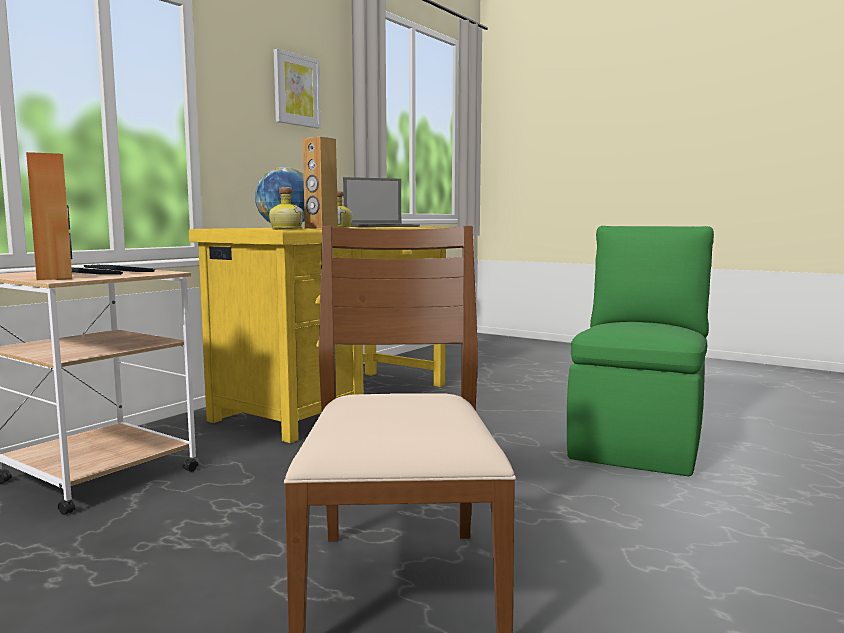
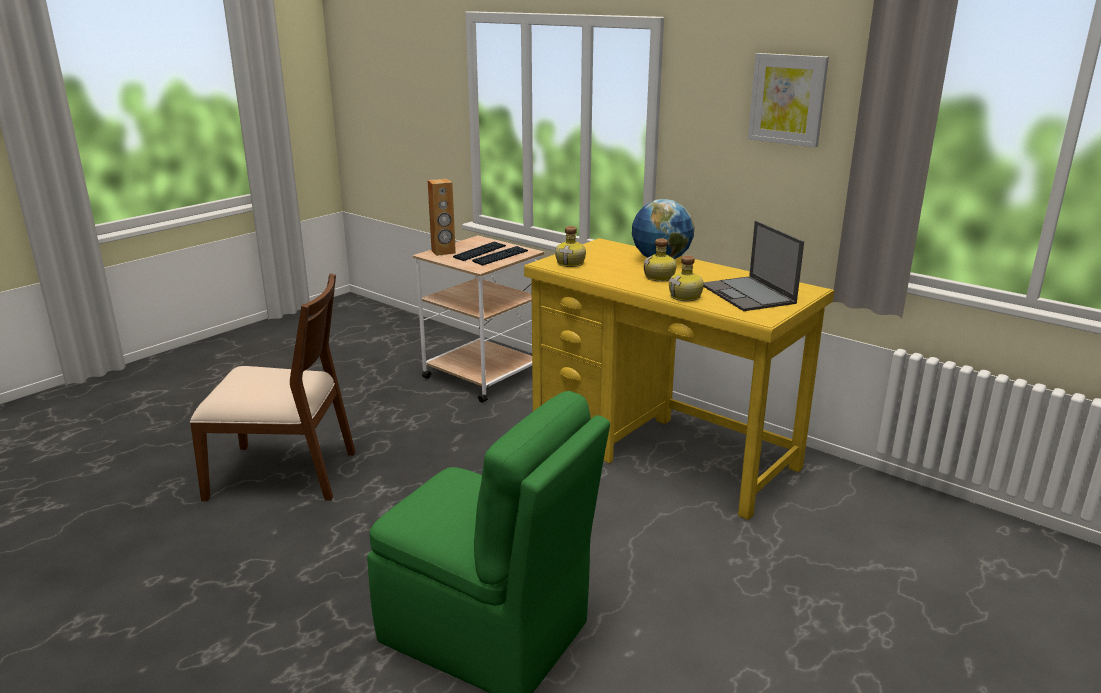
camera: 95 degrees right, 15 degrees up
(321, 228) = (594, 273): brown speaker -> none
(389, 227) = (686, 297): none -> bottle

